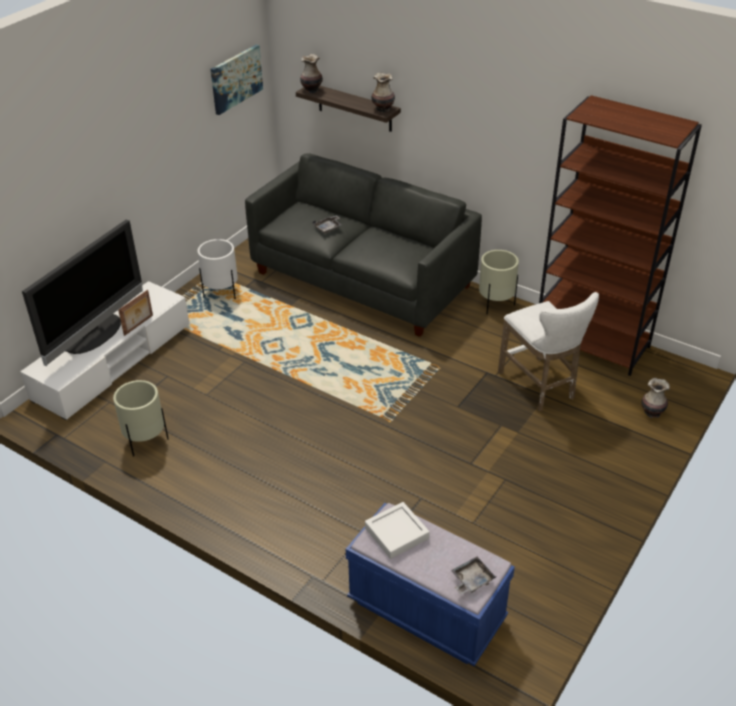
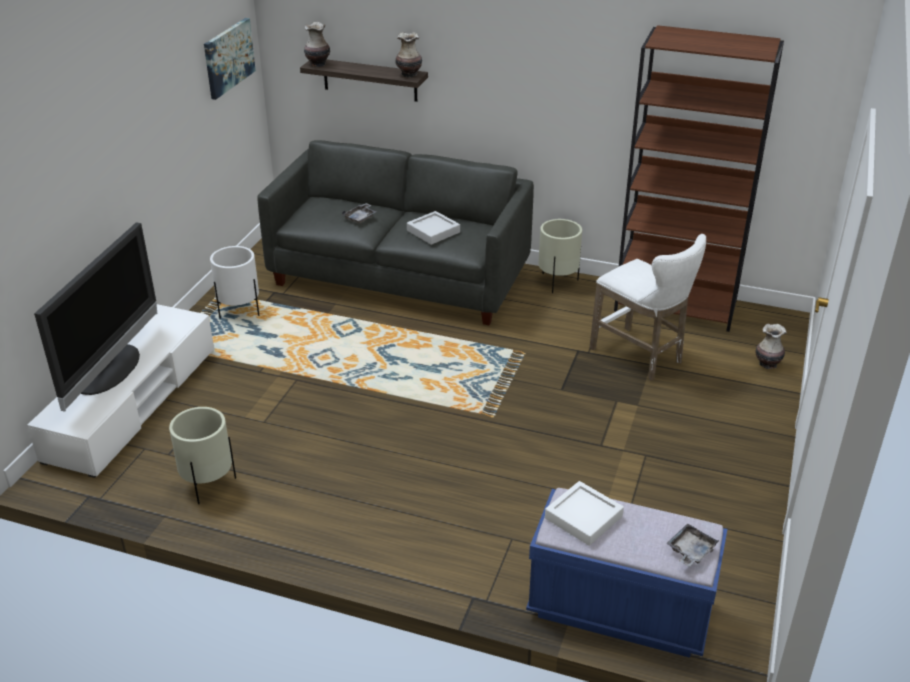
camera: 15 degrees left, 5 degrees down
(139, 325) = (163, 352): picture frame -> none
(384, 249) = (433, 231): none -> grey tray

